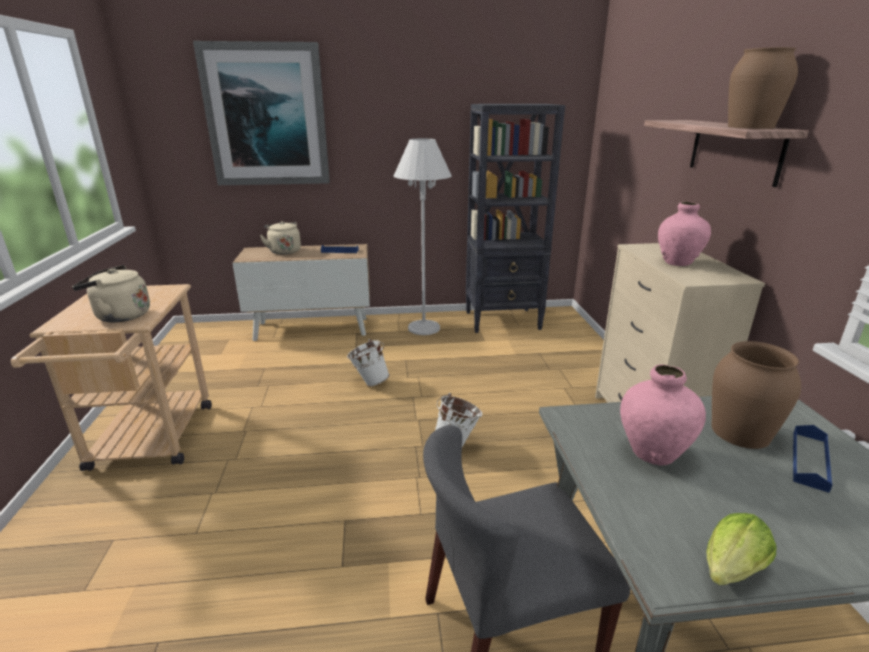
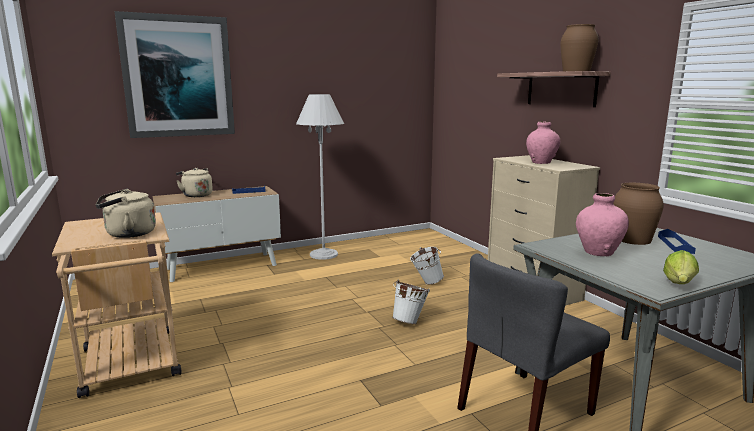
camera: 20 degrees left, 10 degrees down
(369, 382) = (306, 295): white bucket -> white bucket (426, 282)
(503, 320) = (385, 242): black bookcase -> none

